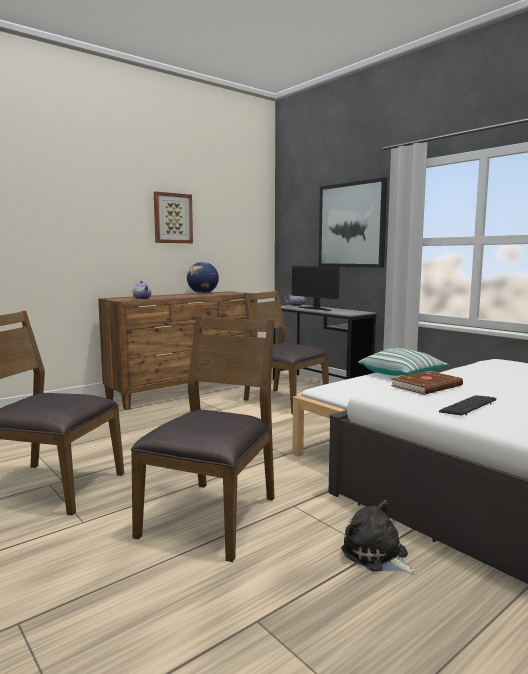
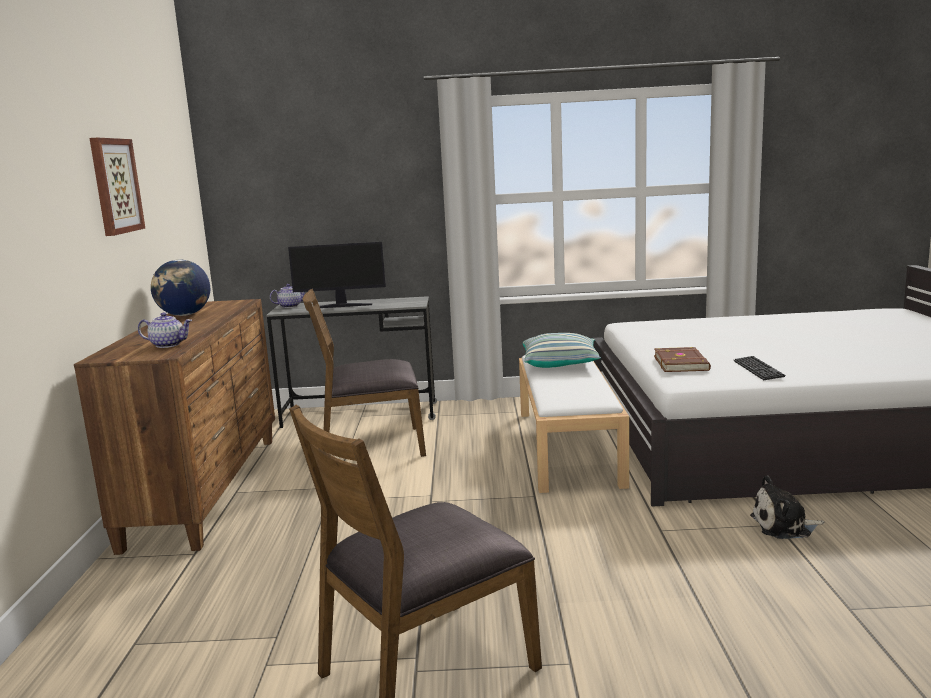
camera: 50 degrees left, 5 degrees up
(212, 516) = (640, 577): brown chair -> none
(351, 225) = (367, 180): picture -> none

